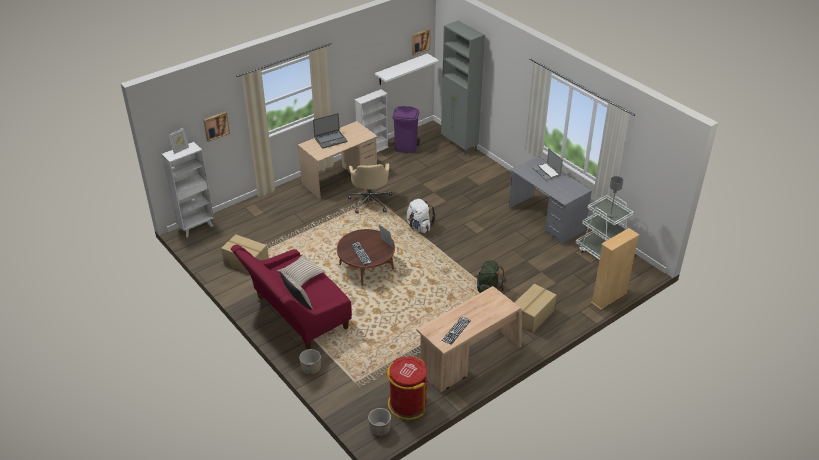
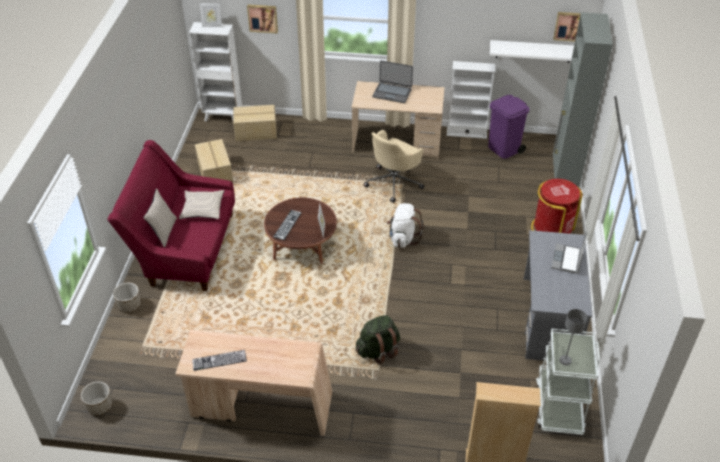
camera: 45 degrees right, 5 degrees up
(407, 404) = (151, 403): red trash can -> red trash can (551, 229)
(532, 316) = (382, 413): cardboard box -> cardboard box (256, 132)

